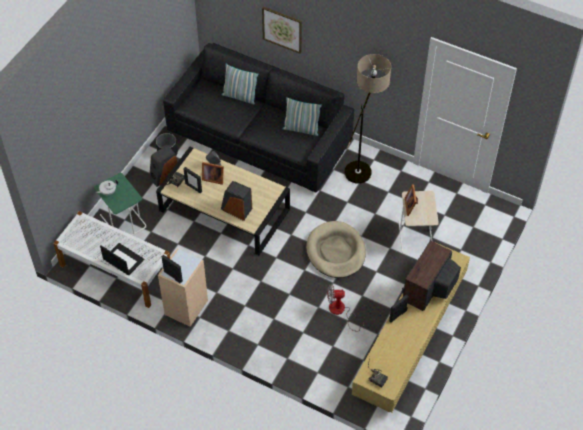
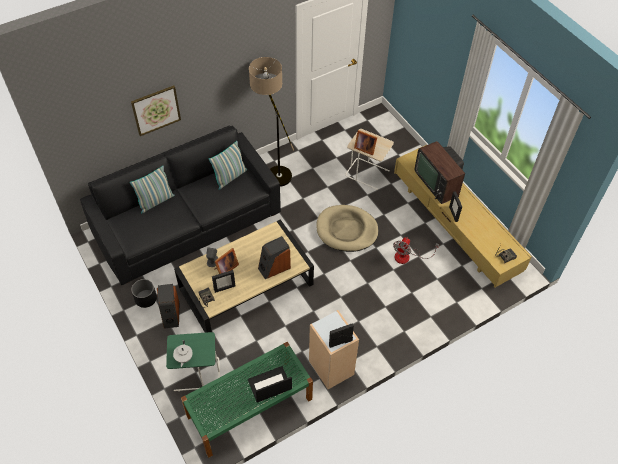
camera: 60 degrees left, 0 degrees up
(116, 270) = (250, 408): white bench -> green bench

